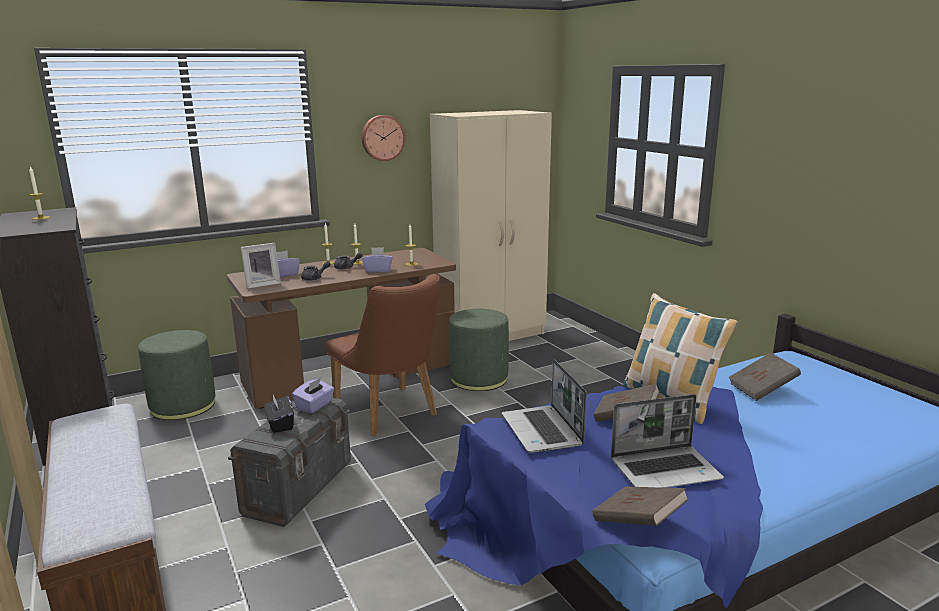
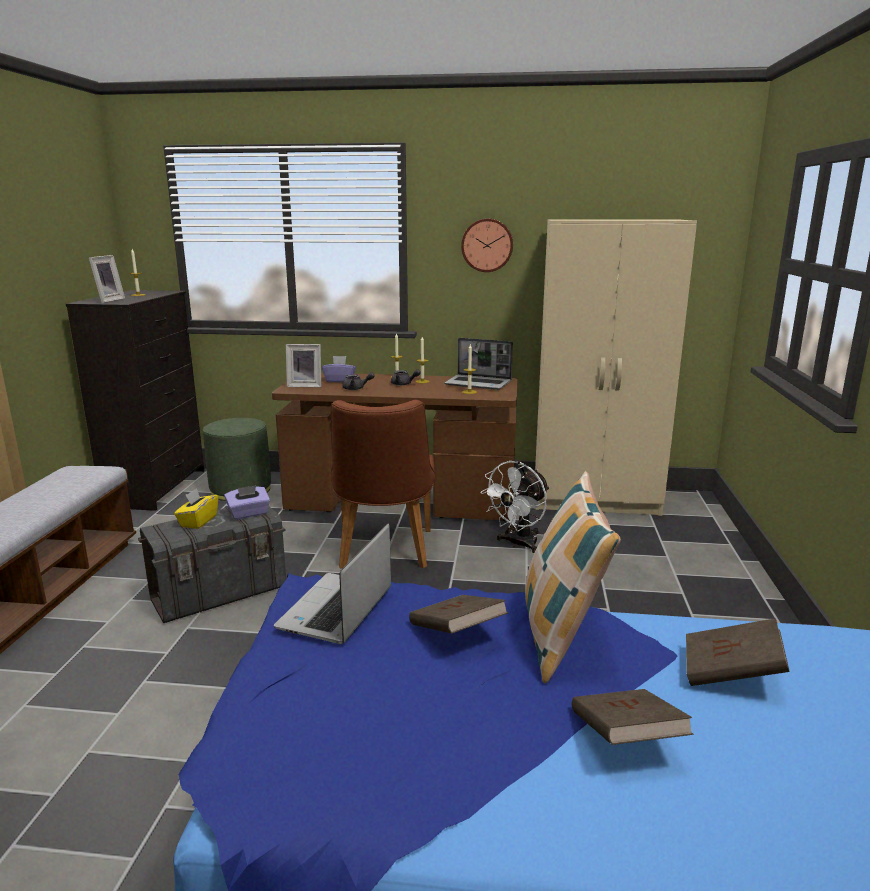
camera: 35 degrees right, 0 degrees up
(31, 228) = (107, 300): none -> picture frame
(280, 424) = (198, 521): black tissue box -> yellow tissue box
(378, 270) = (426, 392): purple tissue box -> none
(479, 378) = (518, 544): green ottoman -> white fan
(638, 522) = (238, 769): brown book -> brown book (625, 738)
(666, 470) = (387, 721): laptop -> laptop (479, 383)

